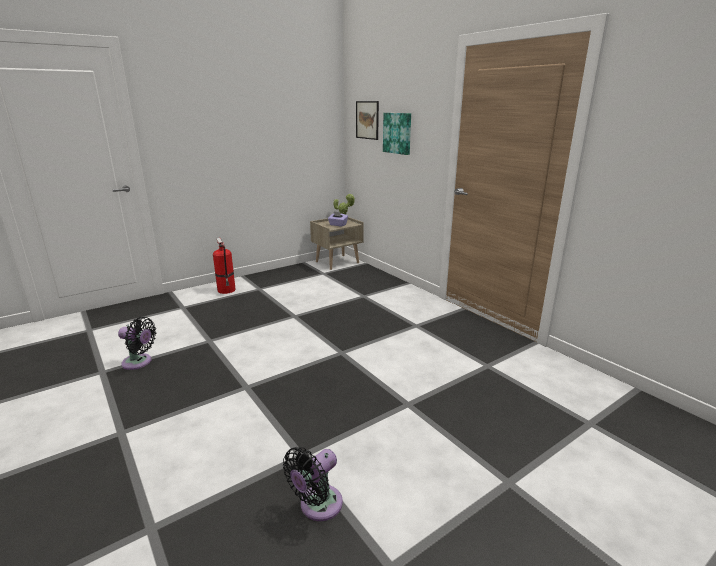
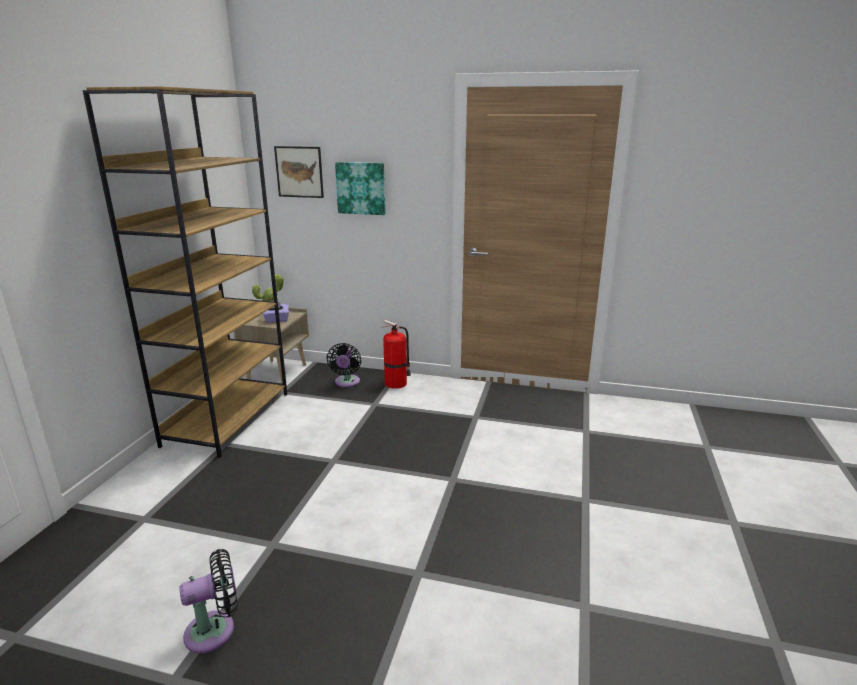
camera: 40 degrees left, 0 degrees up
(226, 290) = (177, 465): fire extinguisher -> fire extinguisher (397, 383)
(278, 277) = (228, 418): none -> brown bookcase
(317, 506) = (667, 640): black fan -> black fan (347, 382)

